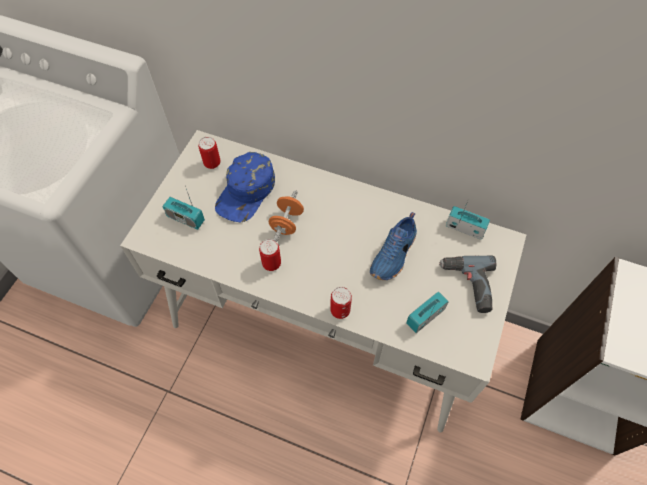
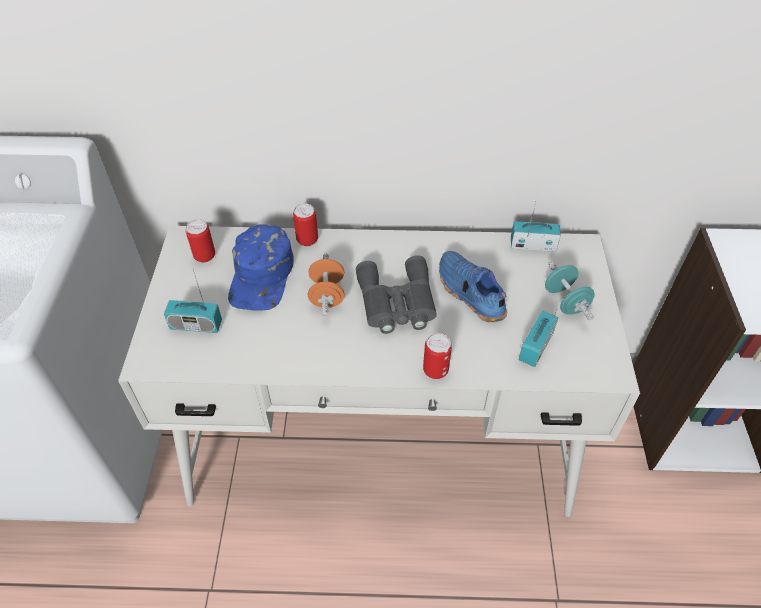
camera: 20 degrees left, 10 degrees down
(271, 263) = (328, 344): can -> can (307, 240)
(335, 245) = (396, 303): none -> grey binoculars
(394, 255) = (469, 294): blue shoe -> blue shoe turned 135 degrees clockwise
(467, 286) = (565, 301): power drill -> turquoise dumbbell

